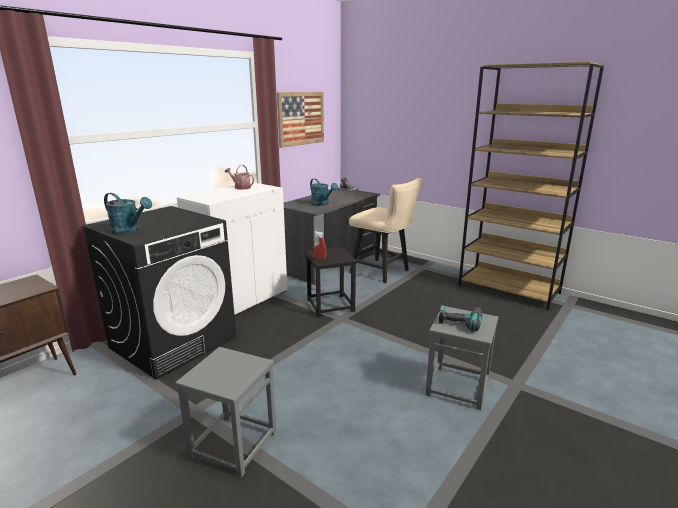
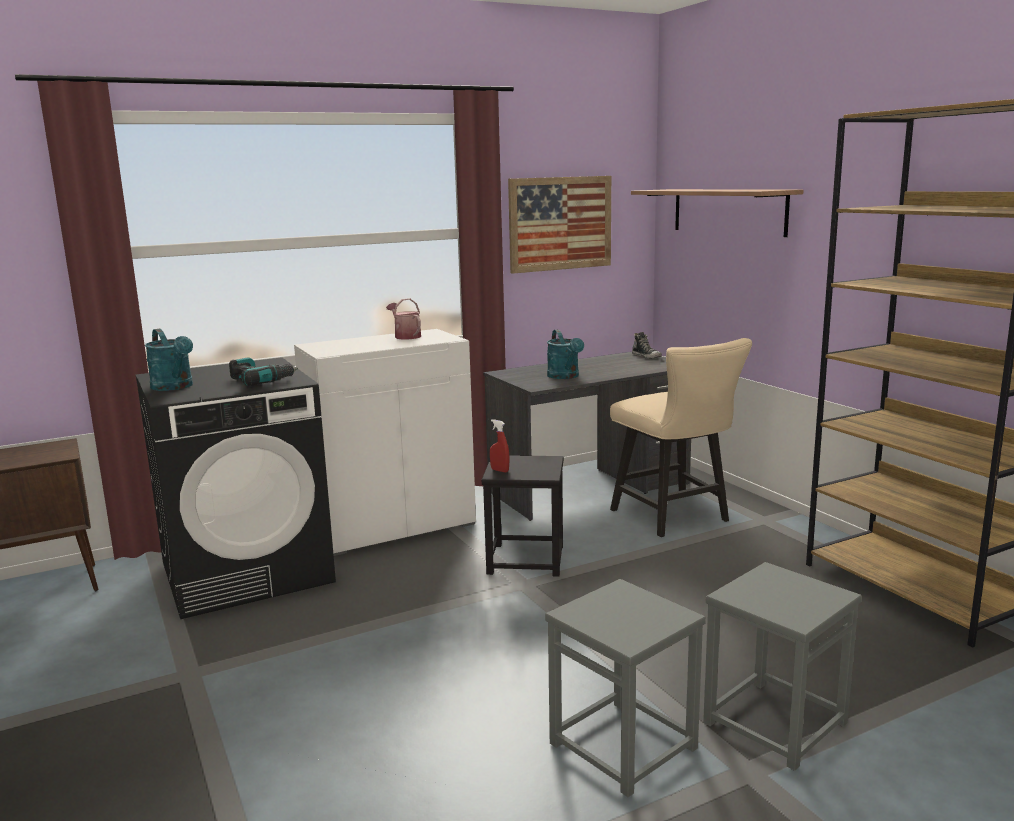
camera: 25 degrees right, 5 degrees down
(233, 444) = (195, 734): grey stool -> grey stool (774, 722)
(390, 112) = (728, 211): none -> shelf
(460, 321) = (617, 611): power drill -> power drill (261, 380)

